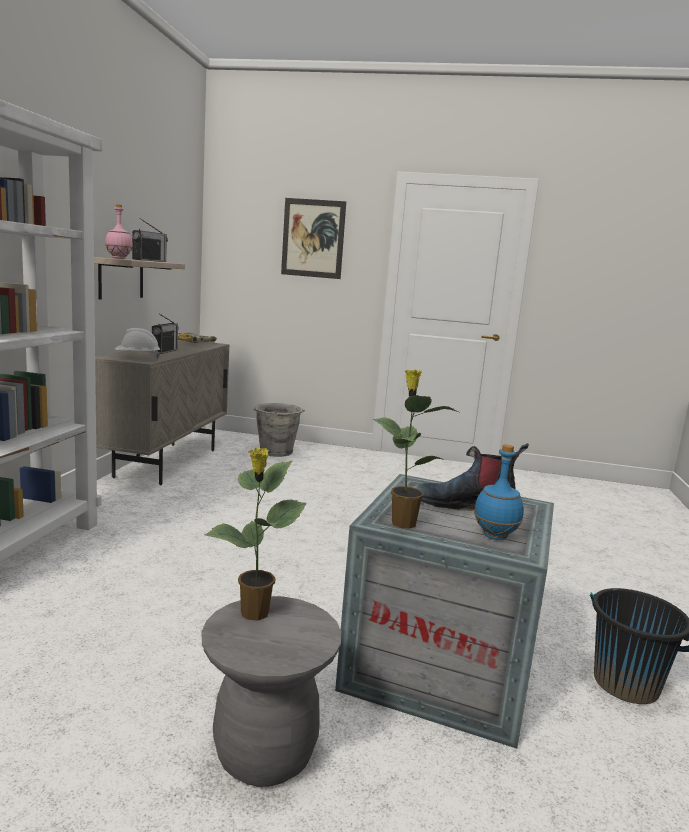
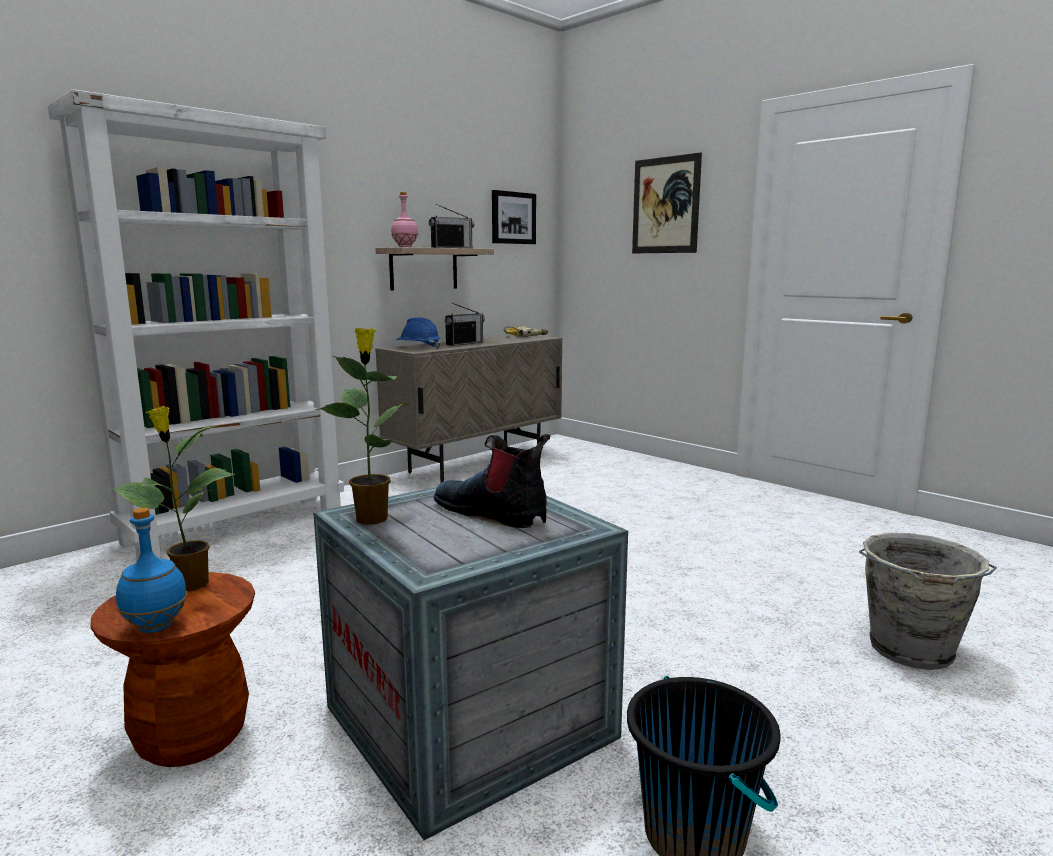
camera: 35 degrees right, 0 degrees up
(137, 357) = (418, 348): white hard hat -> blue hard hat
(177, 233) = (513, 218): none -> picture
(265, 753) = (192, 737): grey stool -> brown stool
(276, 452) = (607, 466): grey bucket -> grey bucket (911, 651)
(495, 536) = (442, 549): blue bottle -> blue bottle (156, 627)

